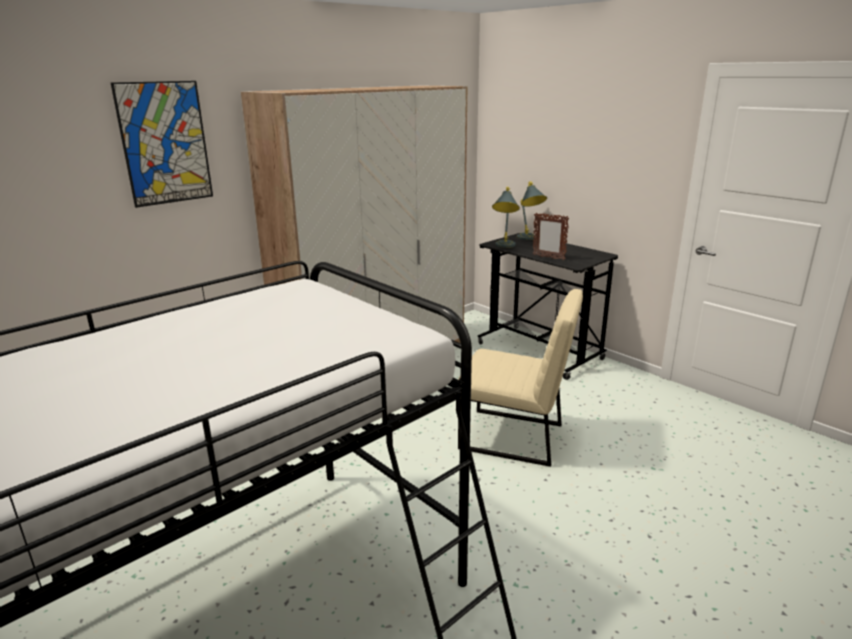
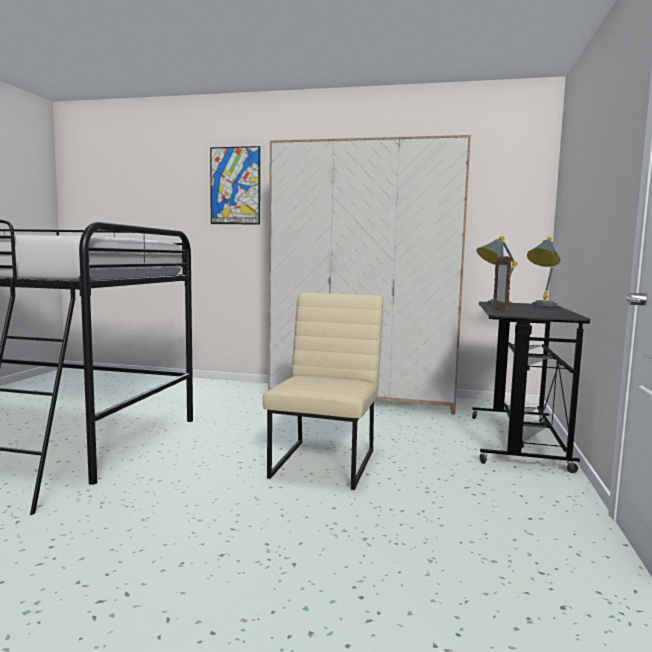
camera: 55 degrees right, 15 degrees down
(514, 437) = (325, 462): beige chair -> beige chair turned 150 degrees counterclockwise

